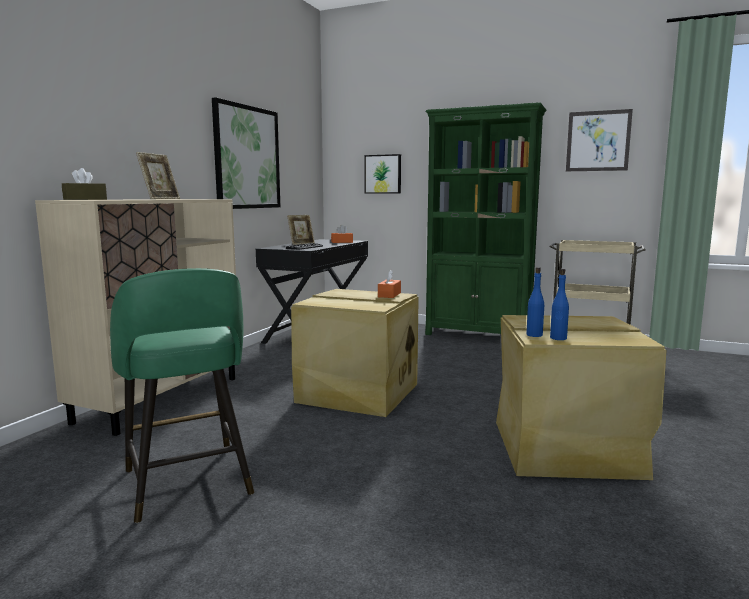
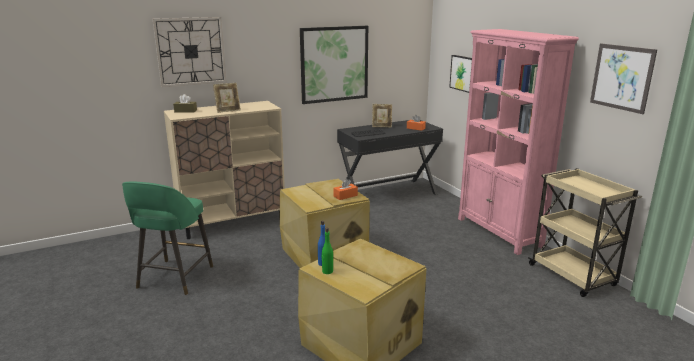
camera: 40 degrees right, 10 degrees up
(75, 99) = (190, 51): none -> wall clock
(478, 335) = (499, 232): green bookcase -> pink bookcase
(558, 338) = (327, 271): blue bottle -> green bottle

